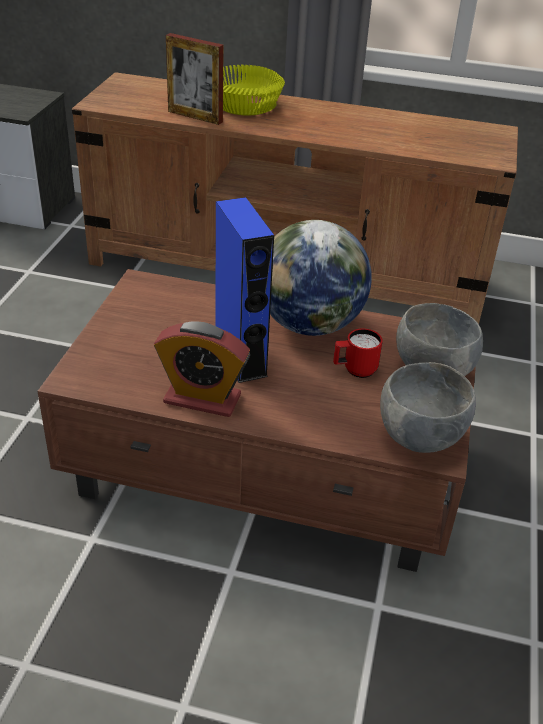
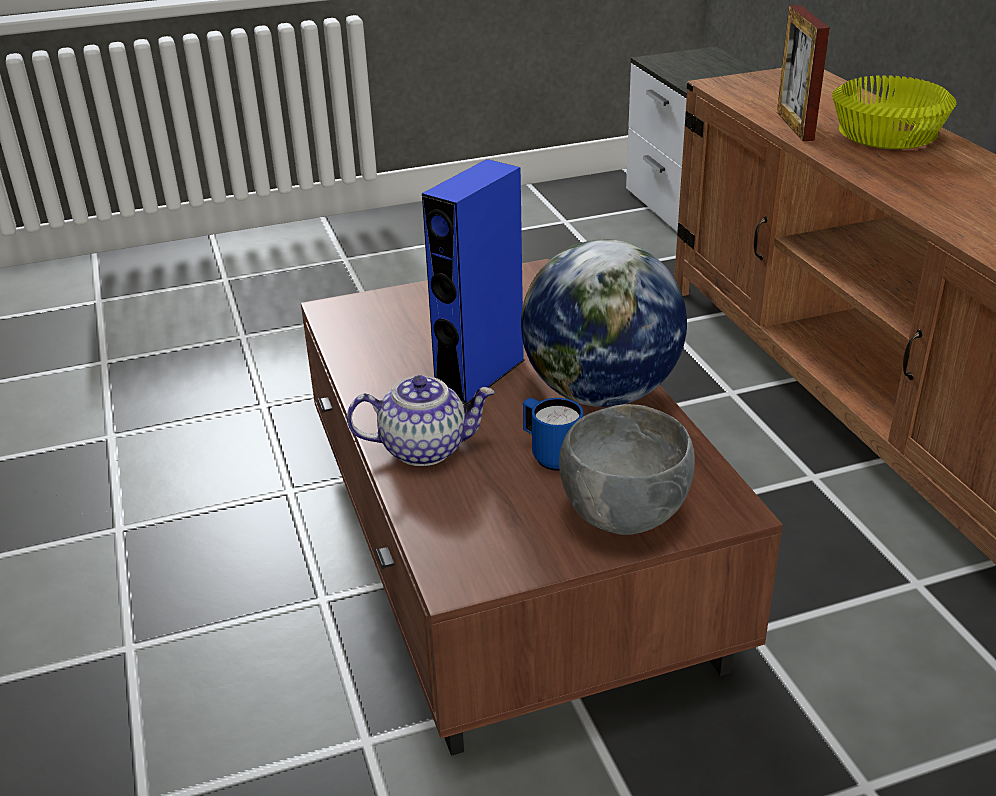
camera: 60 degrees right, 5 degrees down
(202, 399) = (381, 383): alarm clock -> none
(299, 412) = (424, 448): none -> teapot
(354, 370) = (550, 456): red mug -> blue mug
(419, 437) = (472, 549): grey bowl -> none

